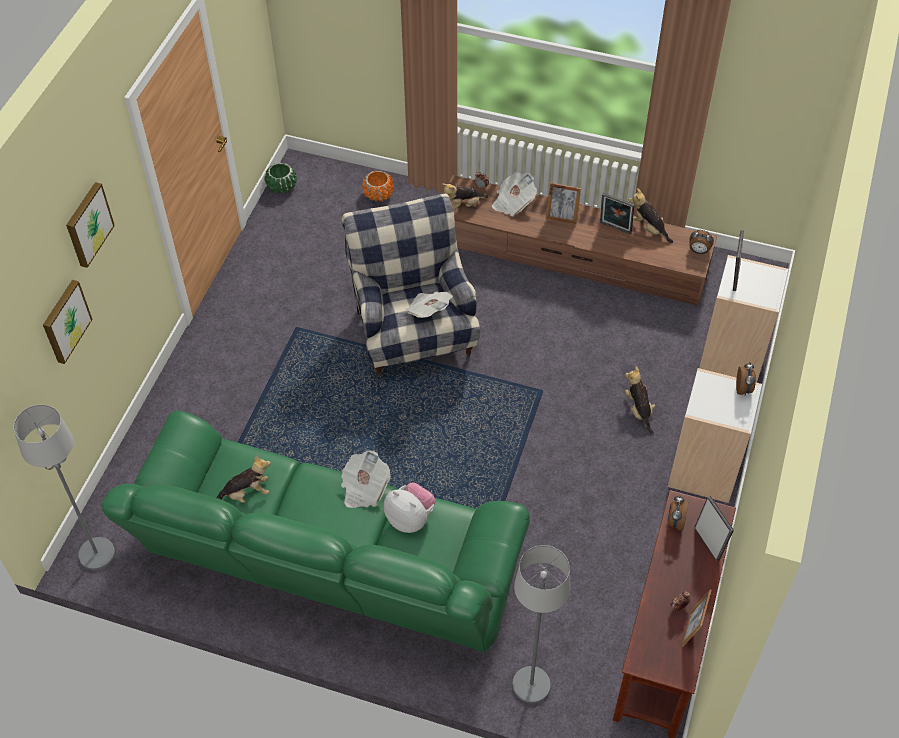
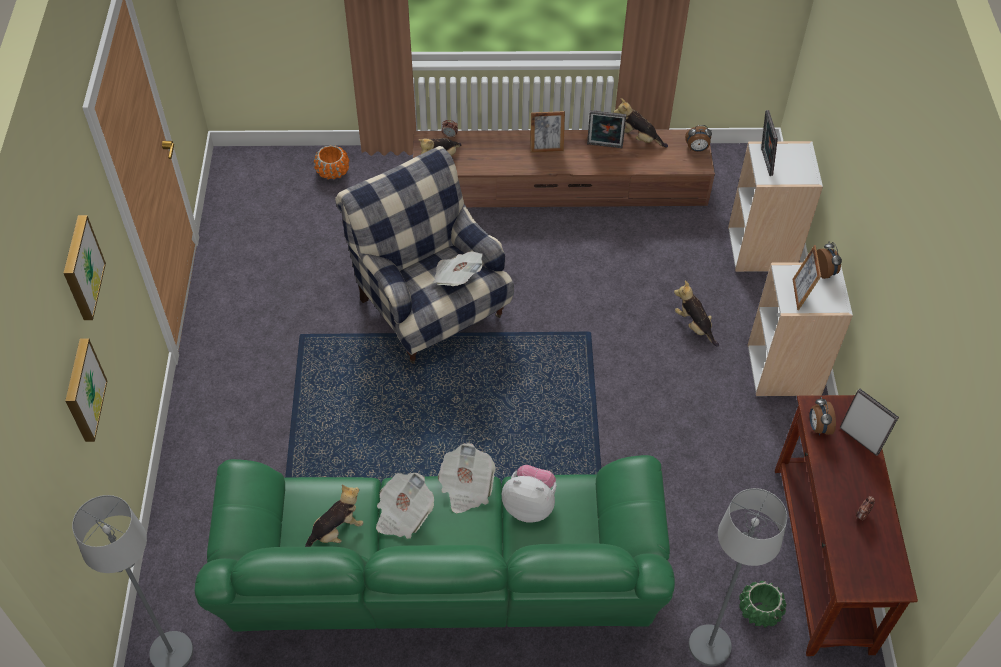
camera: 20 degrees left, 0 degrees up
(282, 186) = (223, 188): green planter -> green planter (759, 611)
(513, 202) = (490, 144): newspaper -> newspaper (403, 514)
(692, 630) = (886, 536): picture frame -> picture frame (800, 294)

